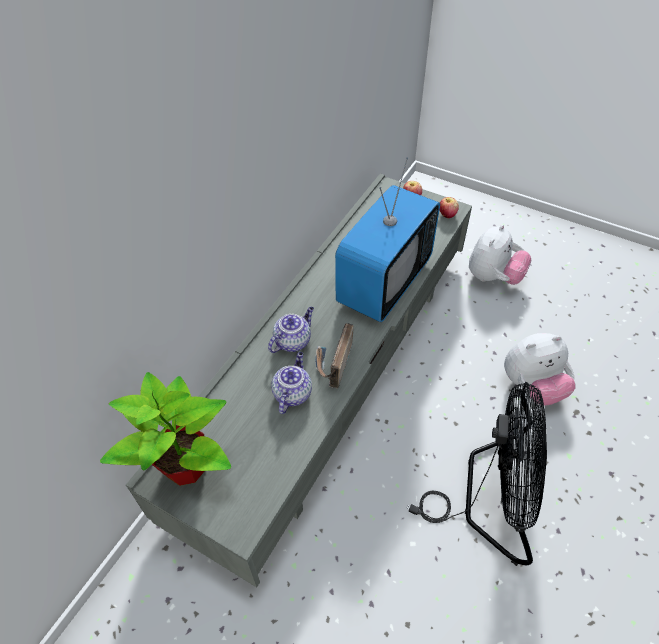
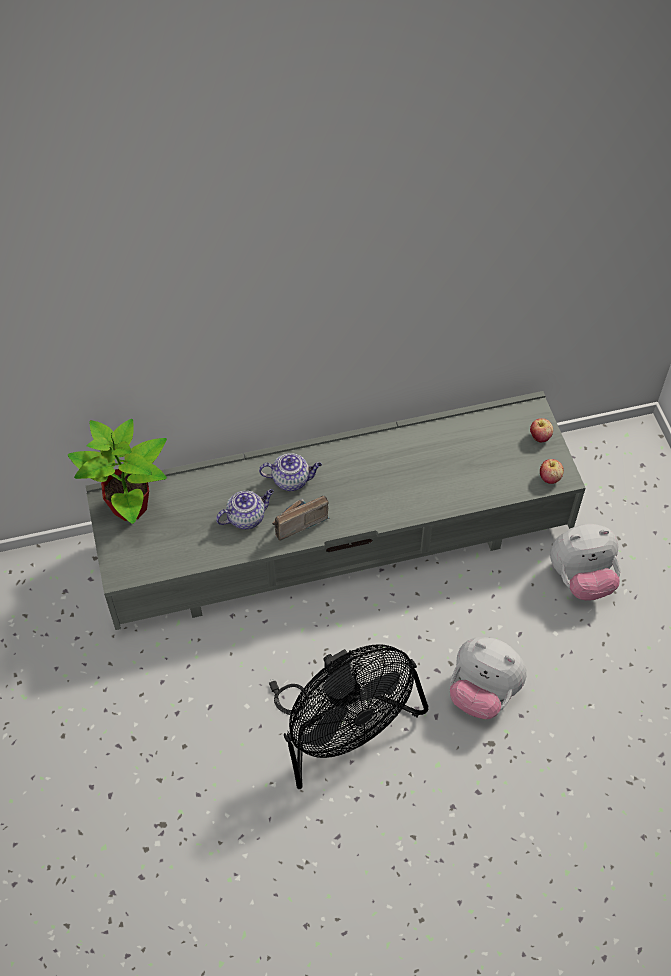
camera: 45 degrees right, 5 degrees up
(384, 282) = (415, 492): television -> none

